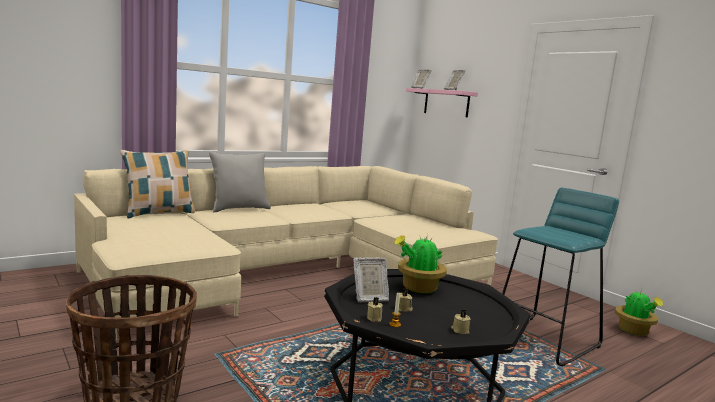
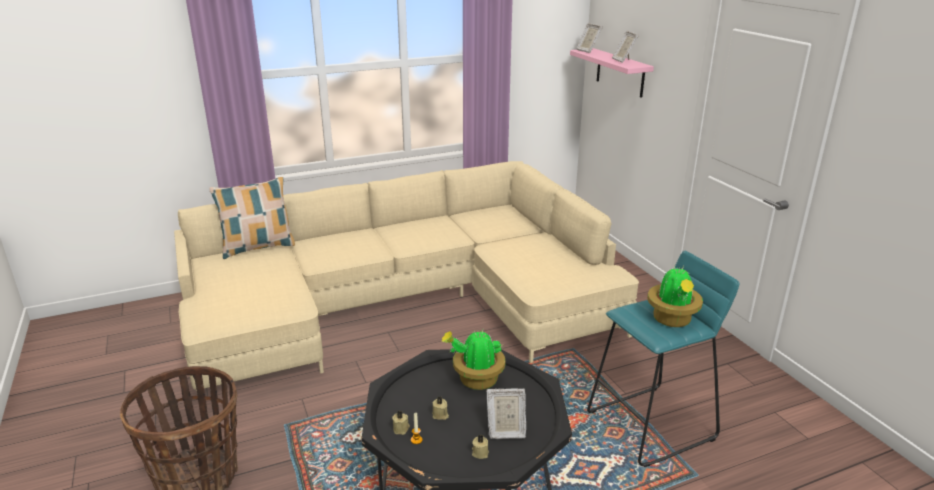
camera: 15 degrees right, 15 degrees up
(239, 209) = (346, 234): grey pillow -> none
(369, 298) = (413, 396): picture frame -> picture frame (505, 431)
(634, 331) = (781, 416): potted plant -> potted plant (672, 320)

